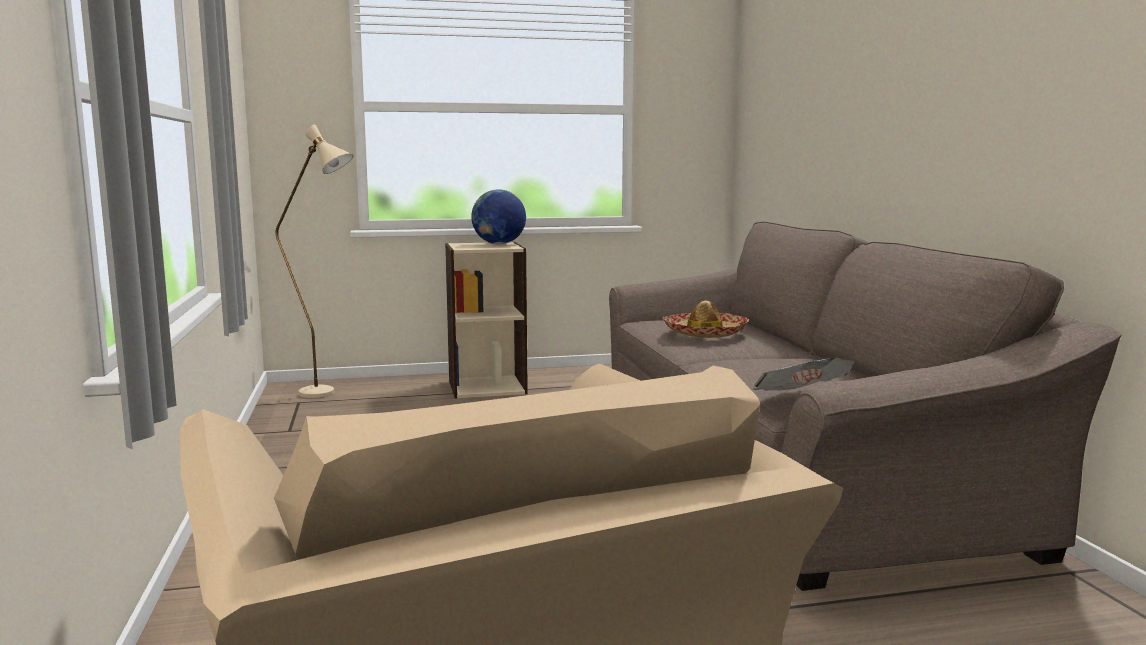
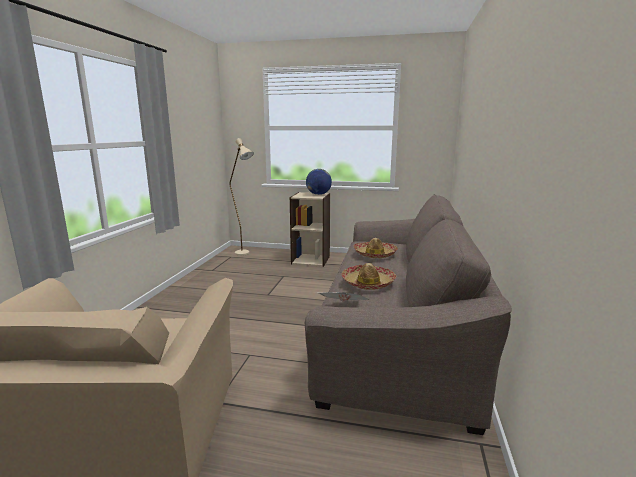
camera: 25 degrees right, 5 degrees up
(770, 368) = (368, 283): none -> hat

